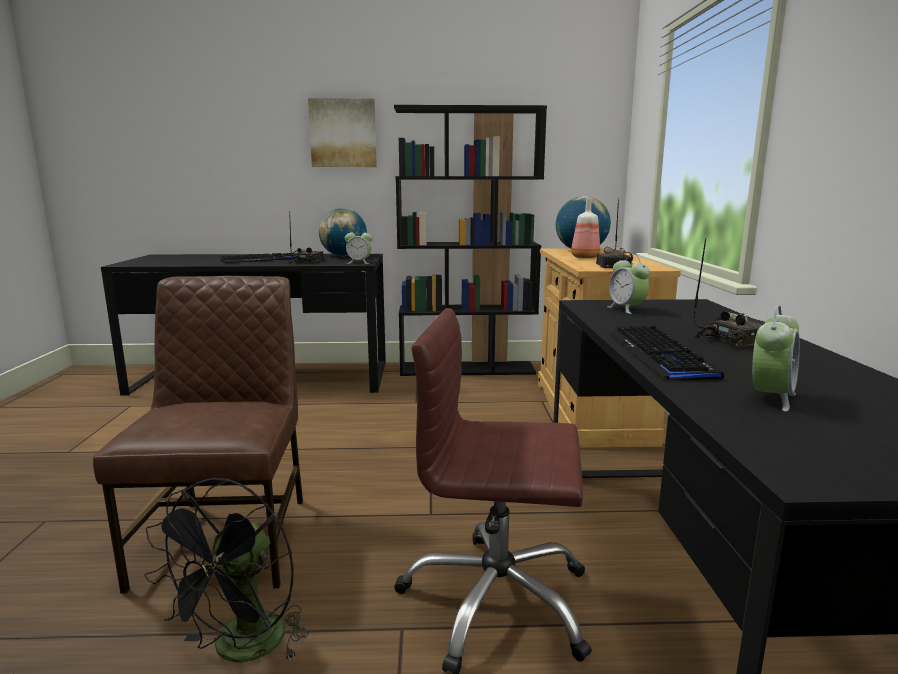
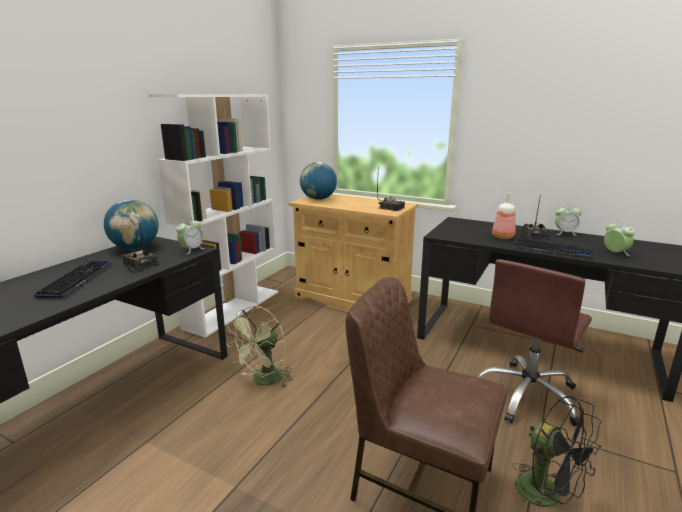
camera: 60 degrees left, 5 degrees up
(343, 133) = (96, 119): picture -> none
(351, 417) = (264, 381): none -> green fan
(467, 369) = (233, 309): black bookcase -> white bookcase
(584, 257) = (348, 204): bottle -> bottle (503, 237)
(626, 309) = (460, 232): alarm clock -> alarm clock (565, 233)

